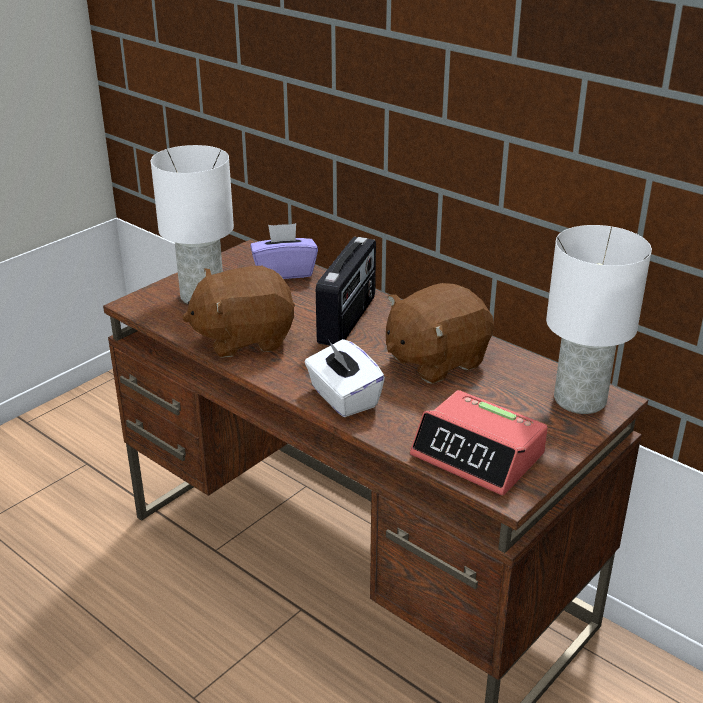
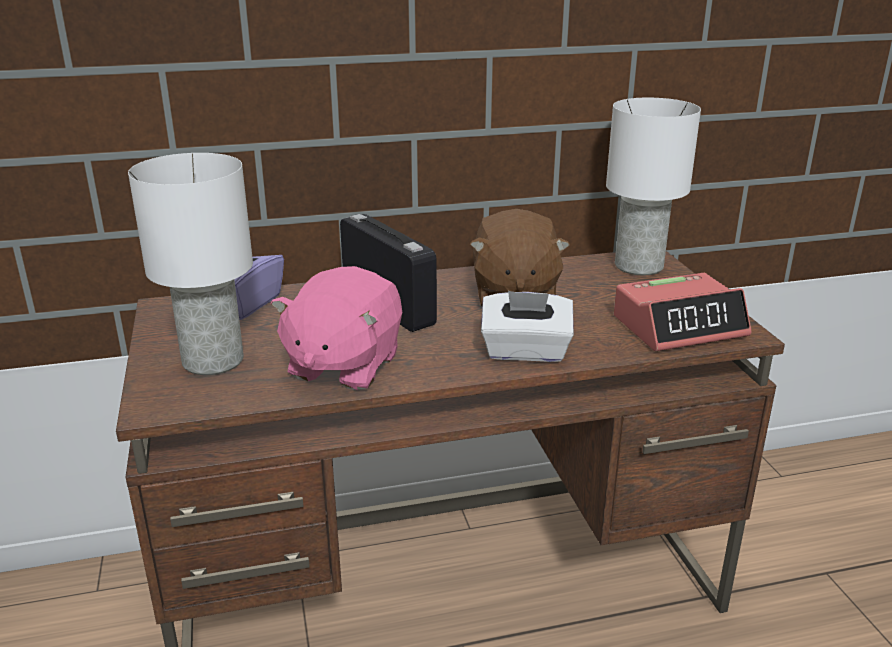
camera: 55 degrees left, 5 degrees down
(243, 338) = (343, 365): brown plush toy -> pink plush toy

